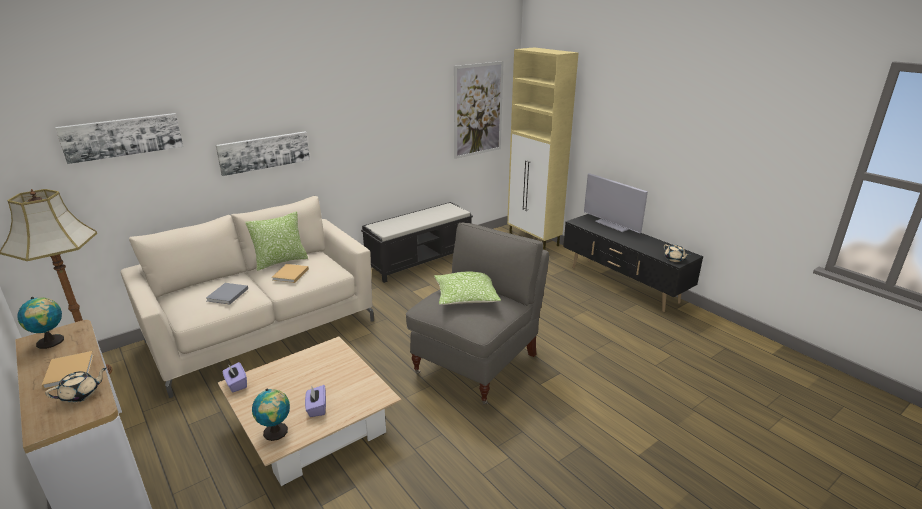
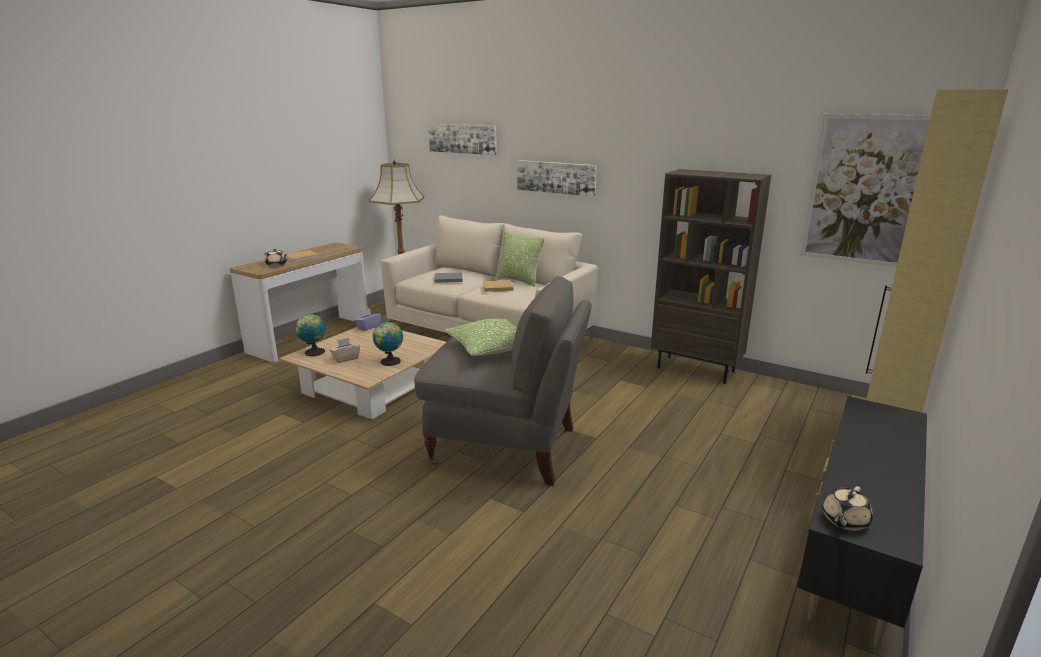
camera: 70 degrees right, 5 degrees down
(51, 342) = (332, 247): globe -> globe (390, 362)
(317, 408) = (346, 358): purple tissue box -> beige tissue box
(420, 260) = (696, 369): black bench -> brown bookcase
(612, 225) = (907, 439): television -> none

